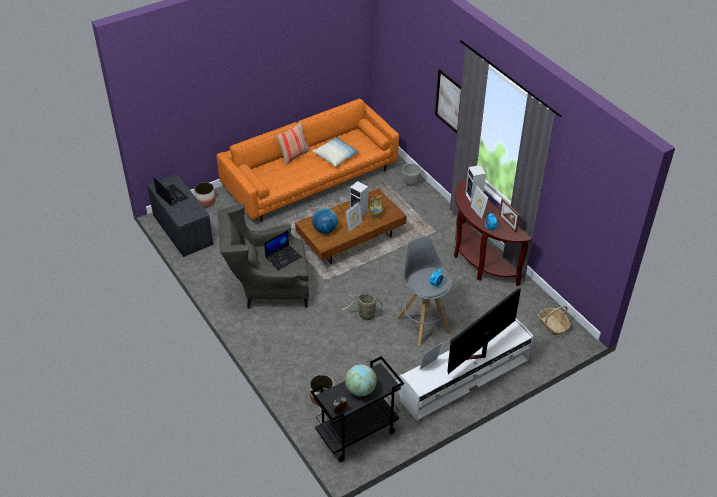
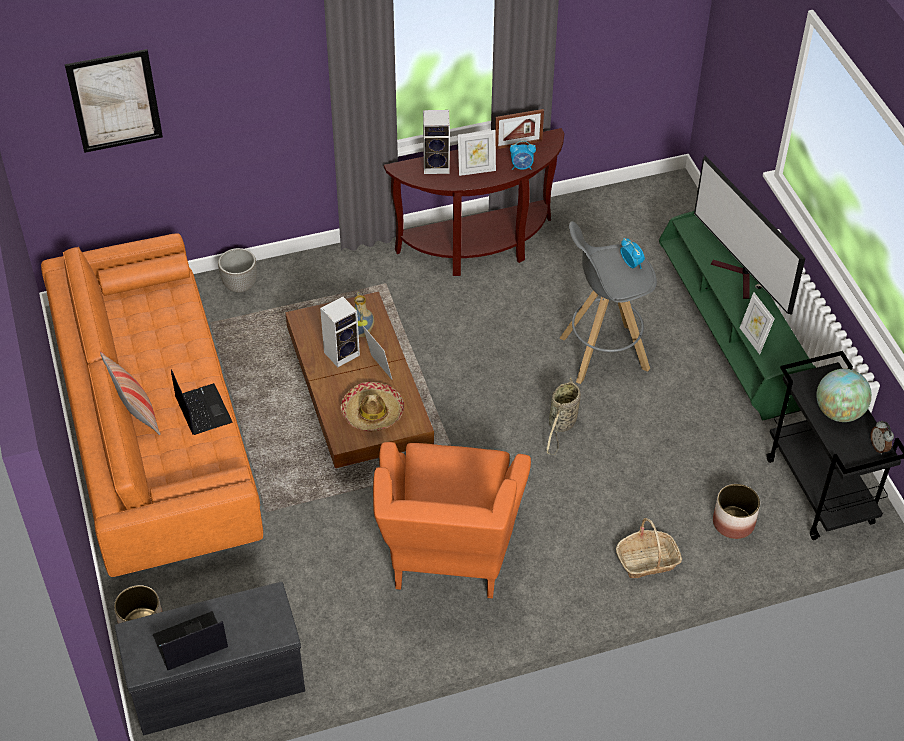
camera: 75 degrees left, 5 degrees up
(267, 288) = (449, 556): grey armchair -> orange armchair
(283, 257) = (458, 475): laptop -> laptop (202, 409)
(325, 230) = (372, 413): globe -> hat
(336, 156) = (171, 349): pillow -> none
(449, 102) = (275, 84): picture -> picture (115, 101)
(462, 377) = (727, 334): white tv stand -> green tv stand
(553, 325) = (644, 204): basket -> basket (647, 561)

